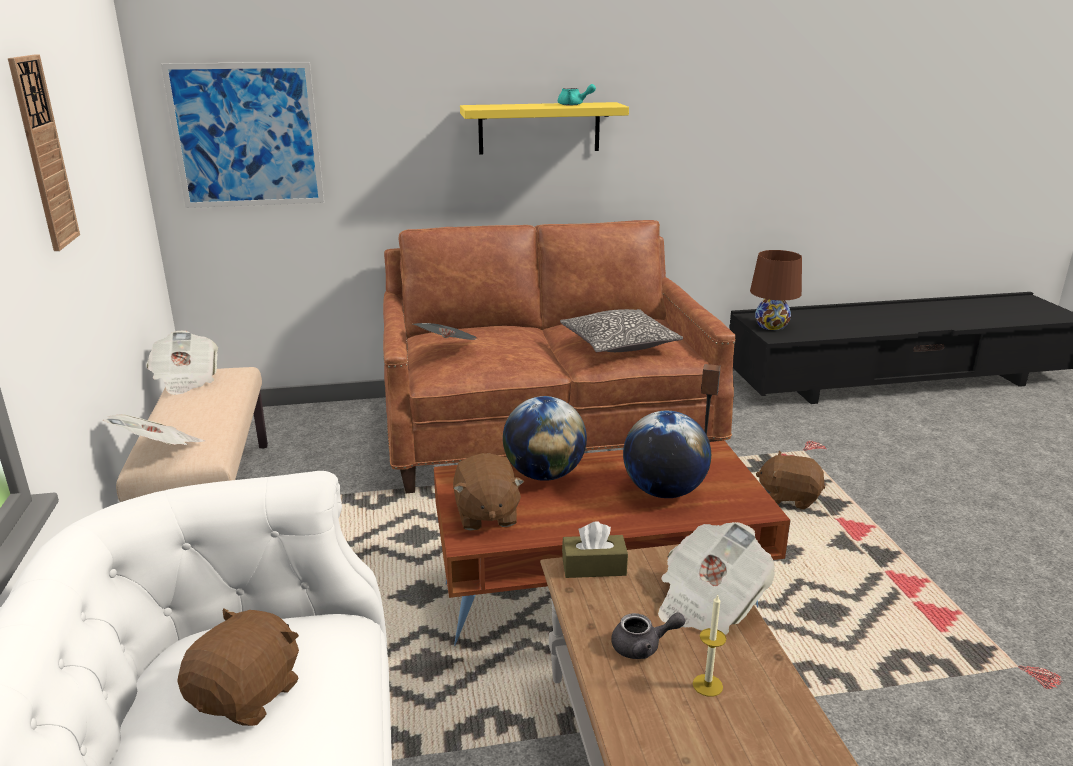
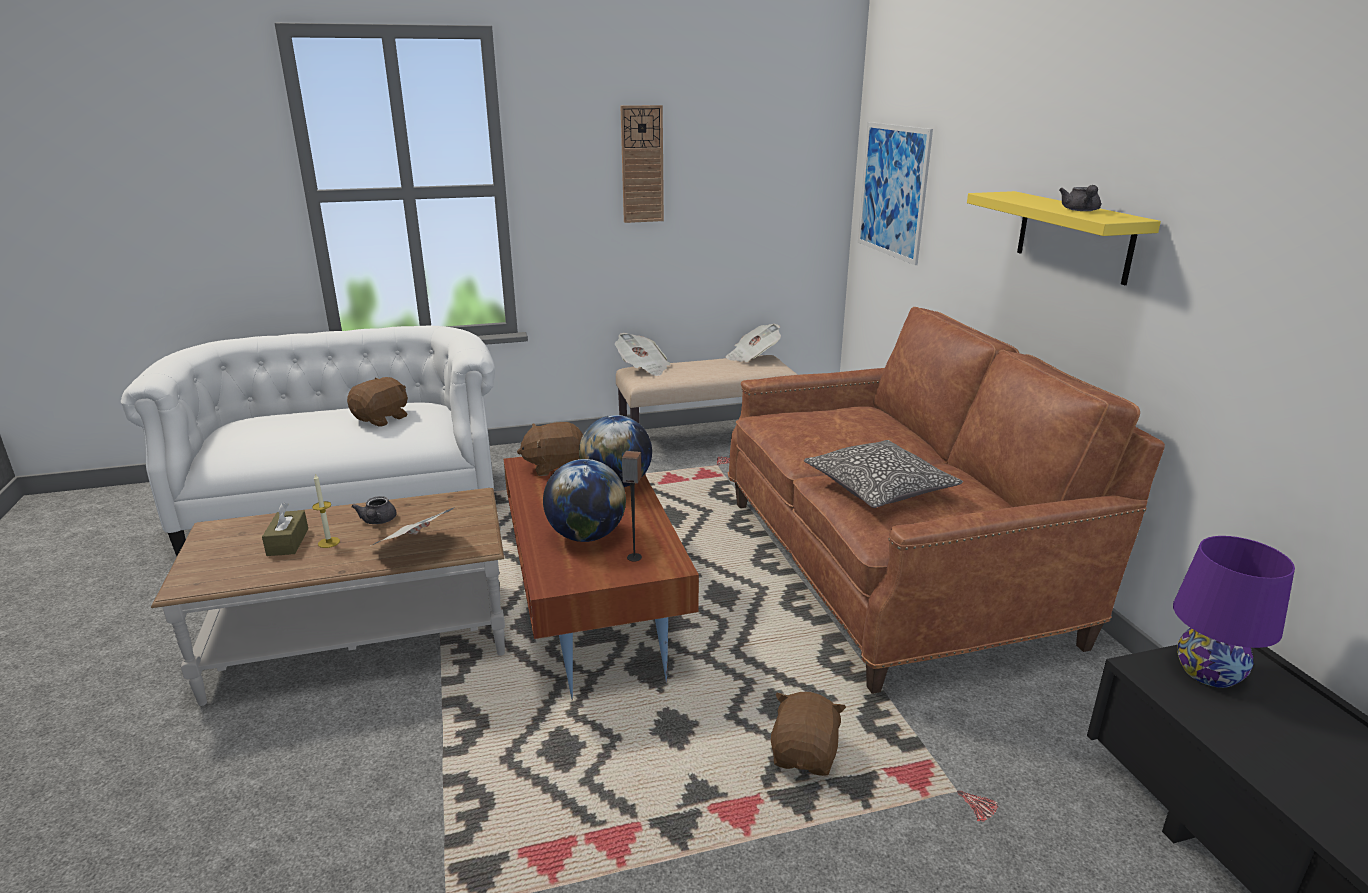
camera: 85 degrees right, 0 degrees up
(248, 695) = (382, 419): brown plush toy -> brown plush toy turned 75 degrees counterclockwise
(448, 349) = (814, 412): newspaper -> none
(574, 105) = (1081, 210): turquoise teapot -> grey teapot
(594, 567) = (474, 504): brown tissue box -> brown tissue box (288, 542)
(771, 326) = (1208, 672): brown table lamp -> purple table lamp

